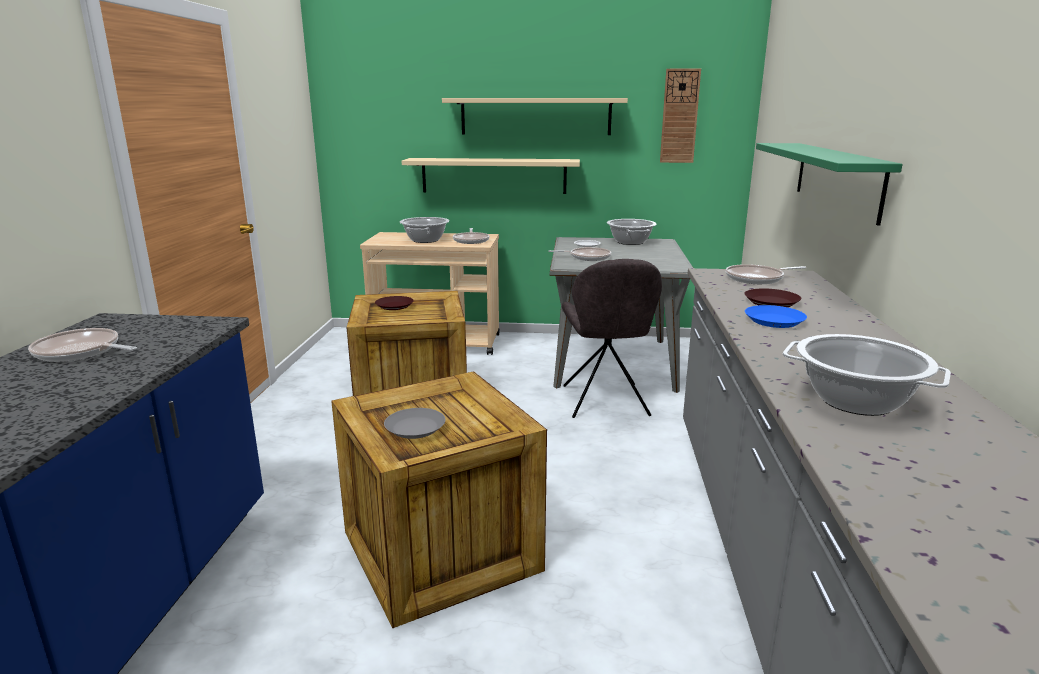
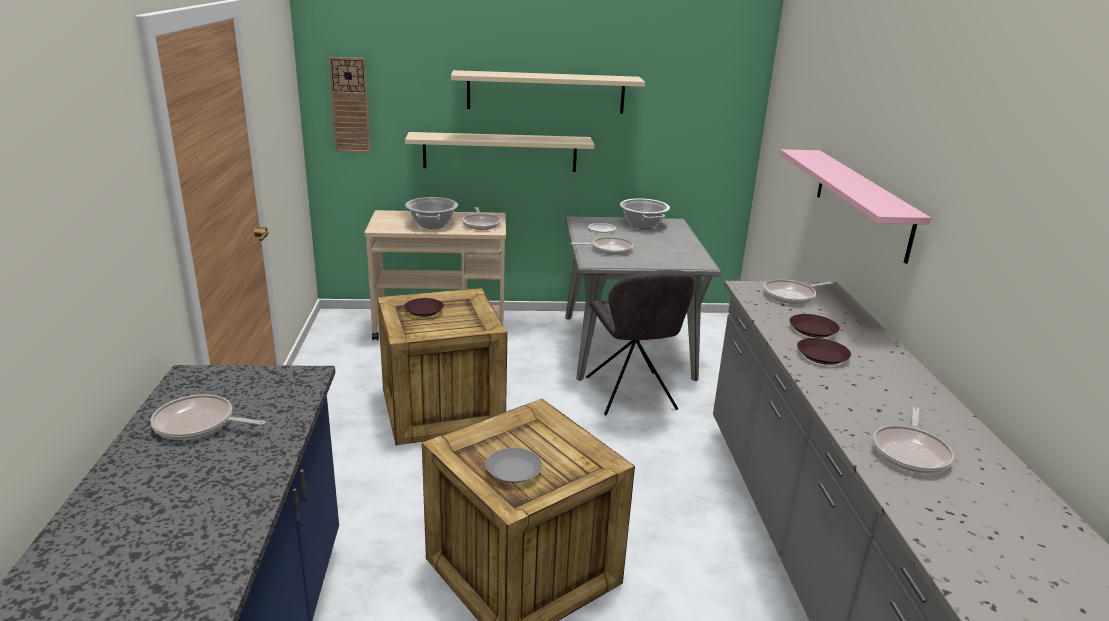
camera: 10 degrees left, 5 degrees up
(679, 116) = (692, 96): wall clock -> wall clock (350, 105)
(774, 321) = (822, 355): blue plate -> brown plate
(837, 178) = (862, 202): green shelf -> pink shelf
(856, 401) = (911, 452): cooking pot -> frying pan

